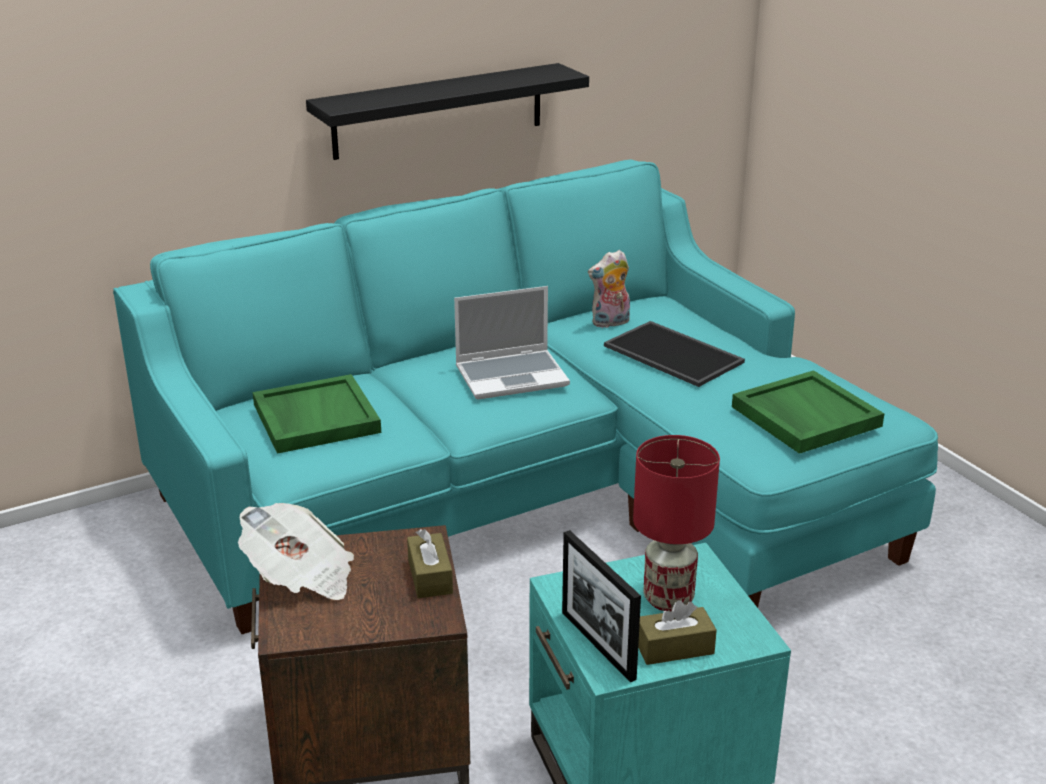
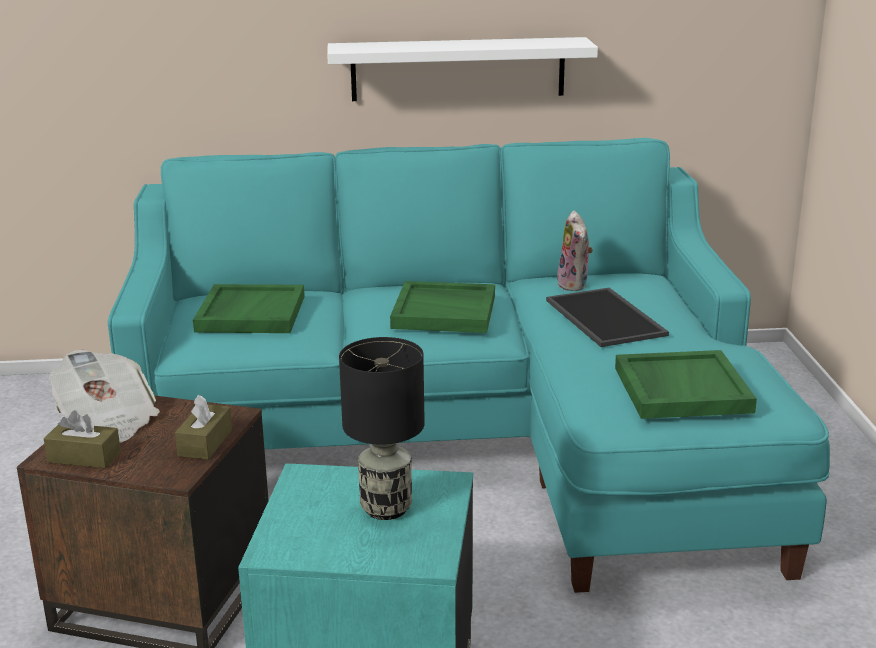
camera: 25 degrees right, 5 degrees down
(438, 111) = (458, 69): black shelf -> white shelf
(512, 376) = (445, 311): laptop -> green tray
(598, 645) = (283, 528): picture frame -> none
(610, 323) = (575, 285): plush toy -> plush toy turned 105 degrees counterclockwise
(667, 599) = (385, 509): red table lamp -> black table lamp
(674, 647) = (348, 548): brown tissue box -> brown tissue box (84, 457)

